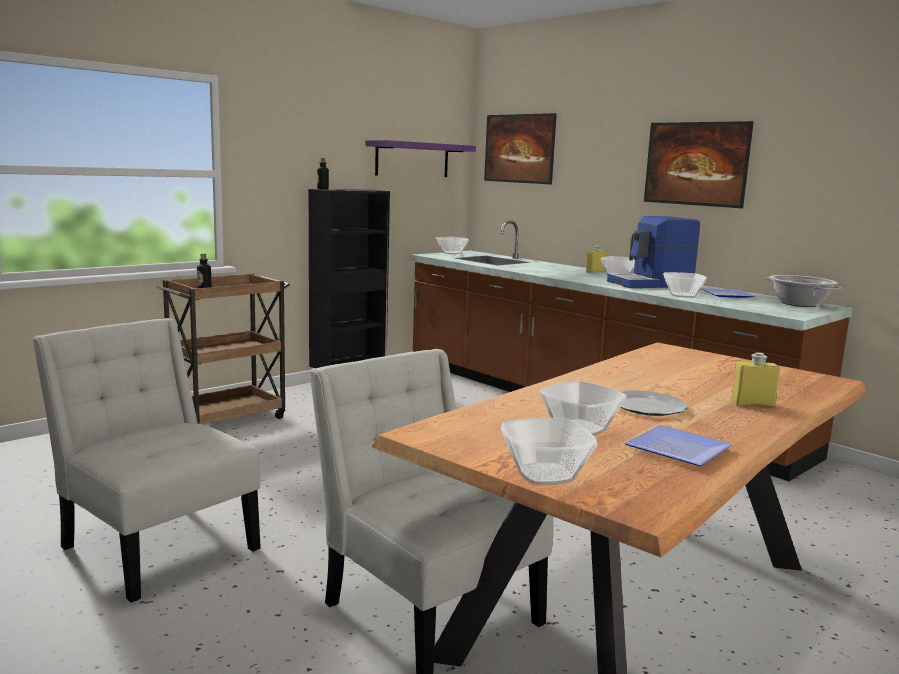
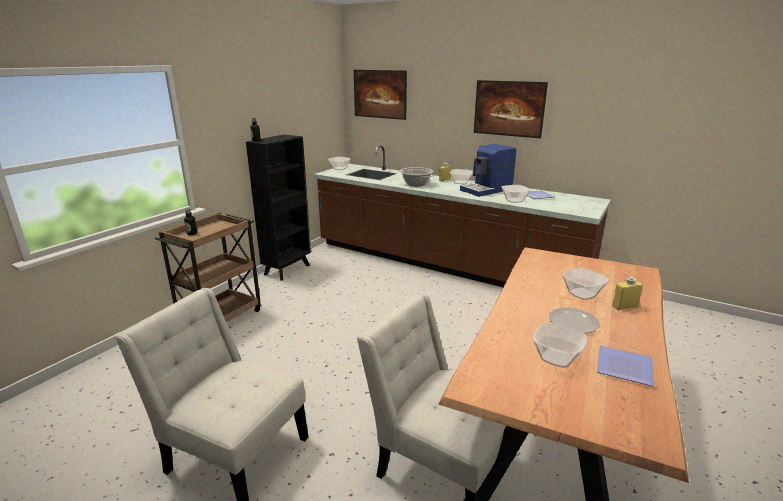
camera: 15 degrees left, 10 degrees up
(412, 159) = (308, 107): purple shelf -> none
(545, 474) = (576, 417): bowl -> bowl (582, 293)
(798, 304) = (581, 200): cooking pot -> cooking pot (416, 184)

